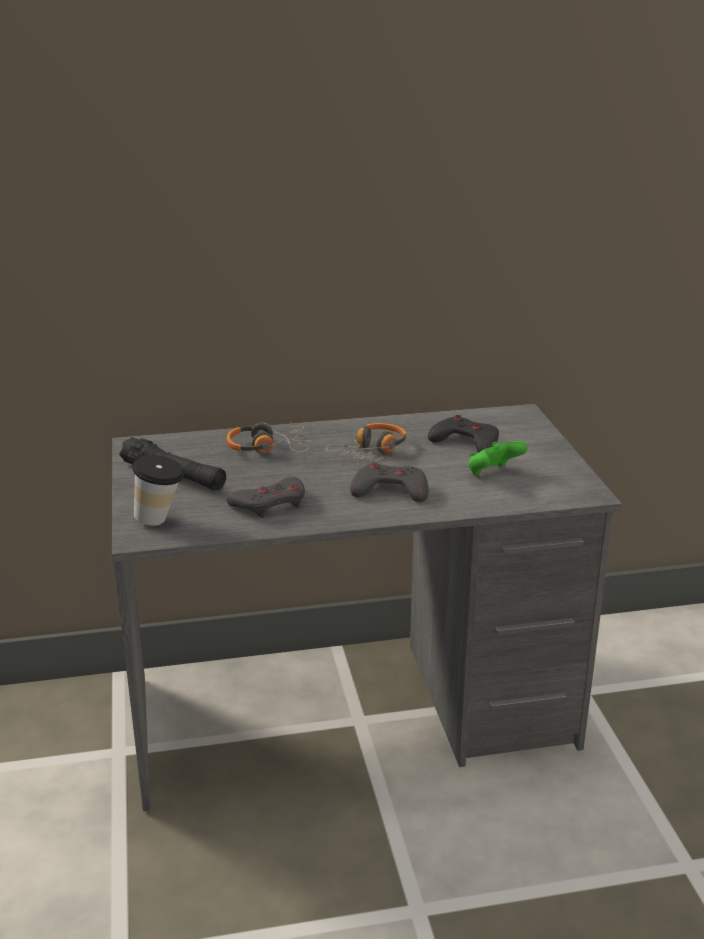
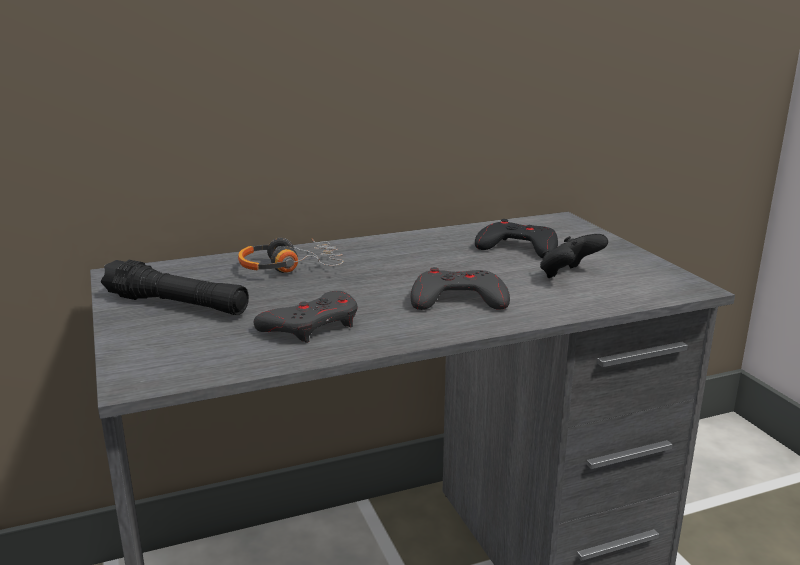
camera: 10 degrees left, 5 degrees down
(161, 520) = (167, 356): cup -> none
(372, 452) = (416, 263): headphones -> none
(493, 474) = (569, 275): green game controller -> black game controller

